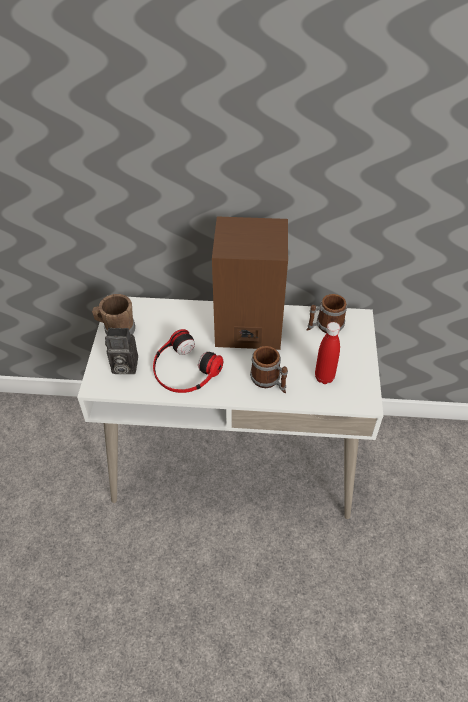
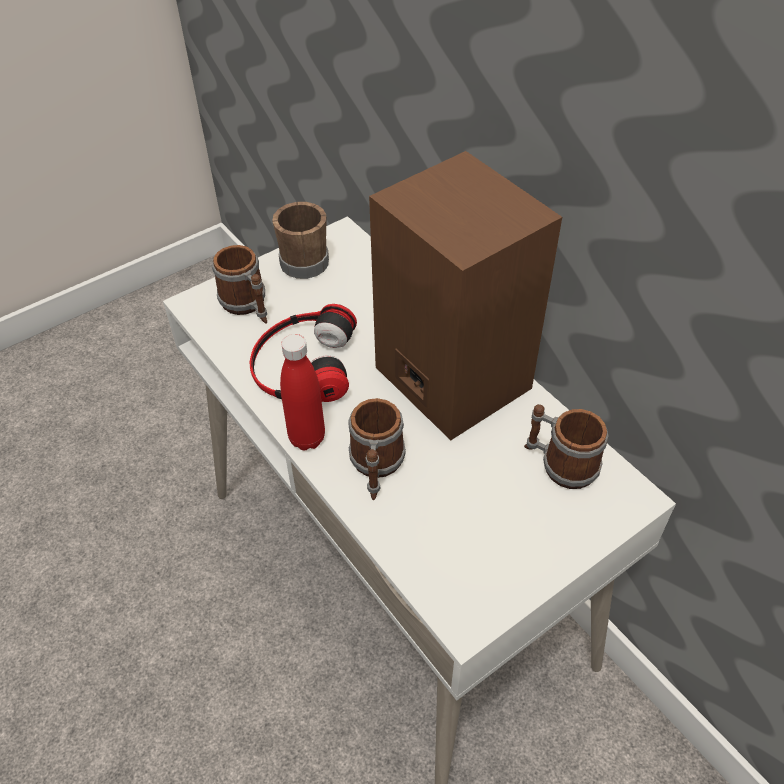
camera: 50 degrees right, 0 degrees up
(123, 366) = (248, 306): camera -> mug
(324, 377) = (455, 530): red bottle -> red bottle (307, 438)

